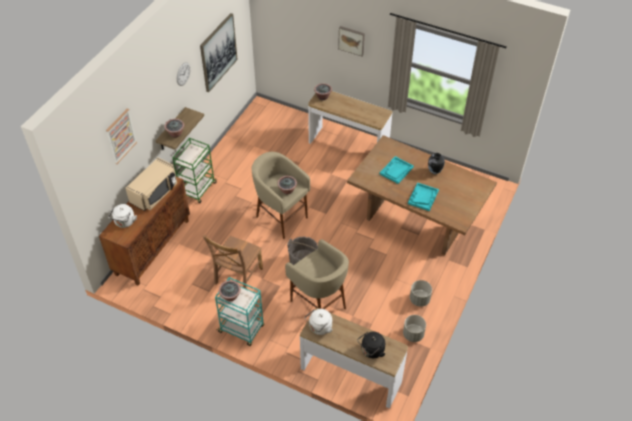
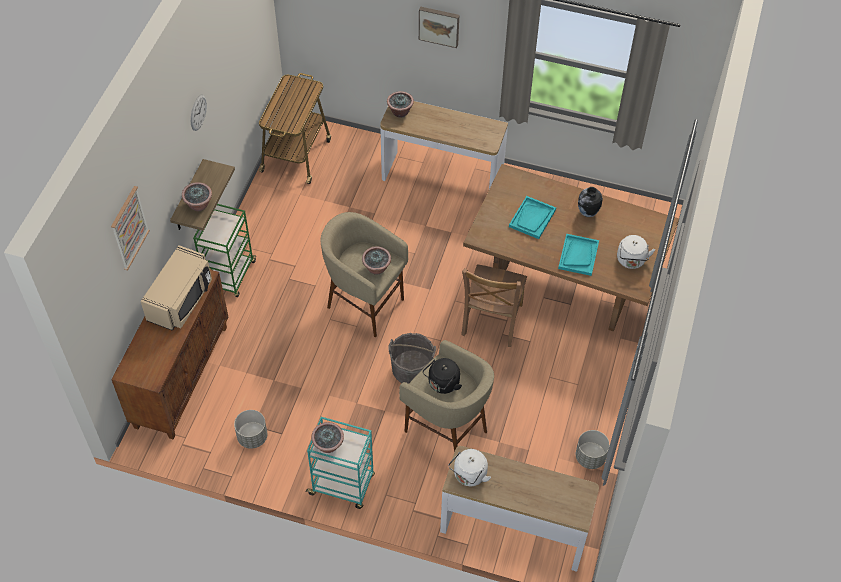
camera: 10 degrees left, 5 degrees up
(124, 222) = (146, 353): white kettle -> white kettle (631, 261)
(218, 52) = (238, 66): picture -> none
(237, 277) = (319, 406): brown chair -> brown chair (491, 322)
(257, 122) = (296, 154): none -> cart
(371, 351) = (549, 499): black kettle -> black kettle (442, 384)
(419, 299) = (590, 404): grey planter -> grey planter (252, 437)

